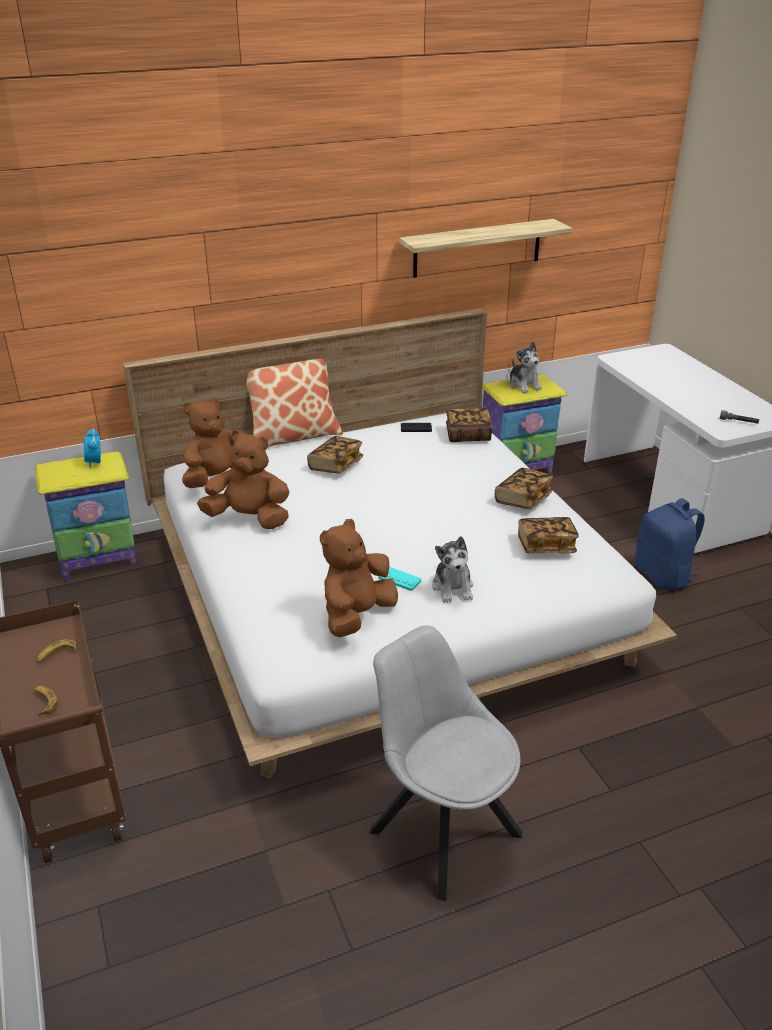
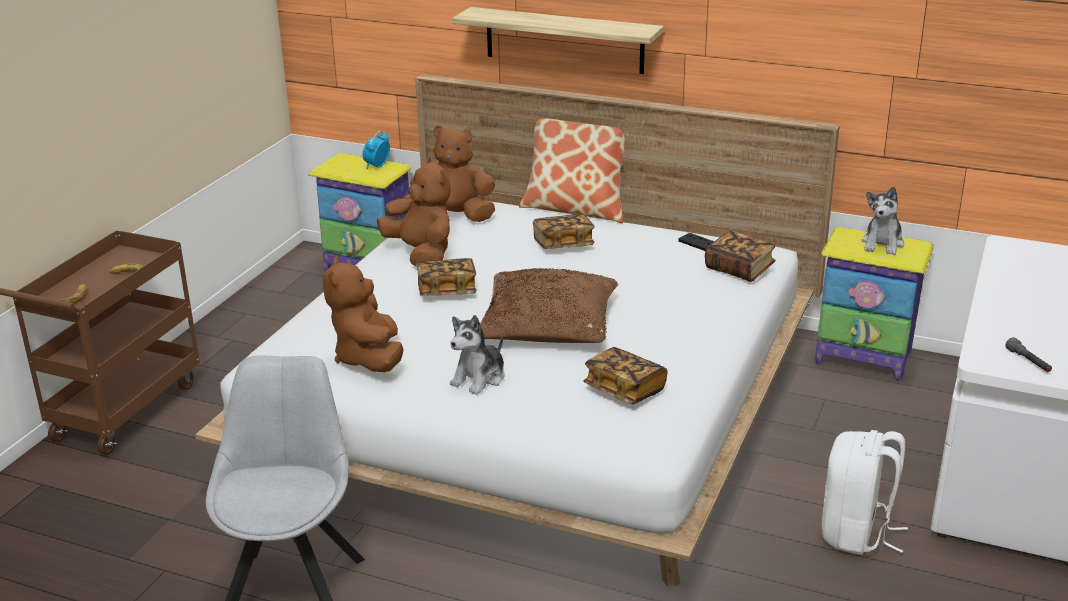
camera: 45 degrees right, 5 degrees down
(357, 615) = (369, 358): brown plush toy -> brown plush toy turned 90 degrees counterclockwise
(399, 579) = (448, 351): turquoise game controller -> none
(429, 527) = (549, 325): none -> brown pillow
(477, 248) = (841, 45): shelf -> shelf (564, 40)
(523, 499) = (682, 344): book -> book (447, 290)
(663, 575) = (856, 533): blue backpack -> white backpack

